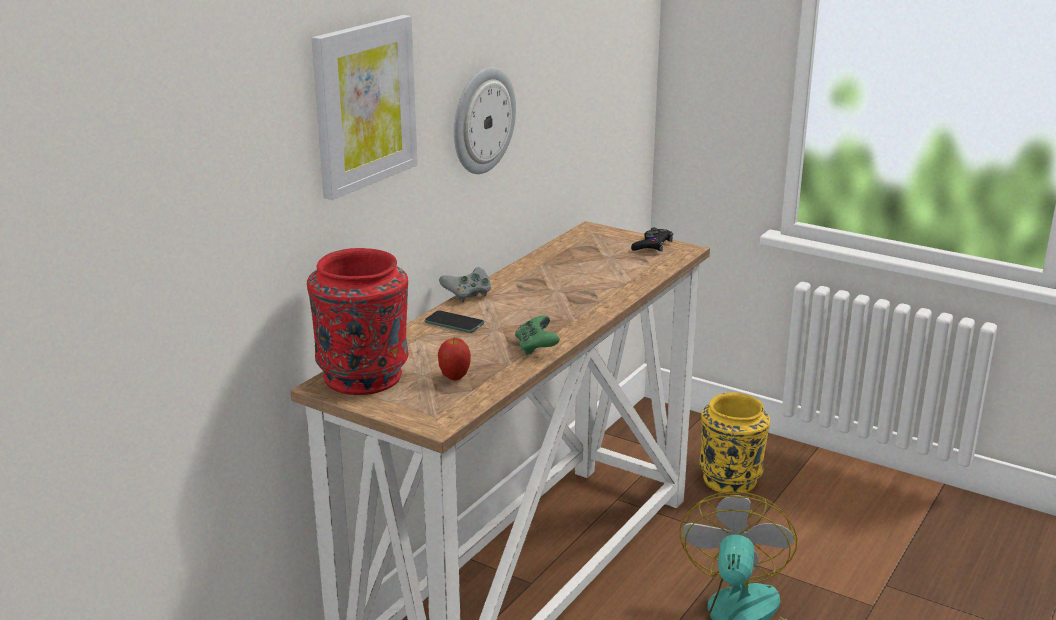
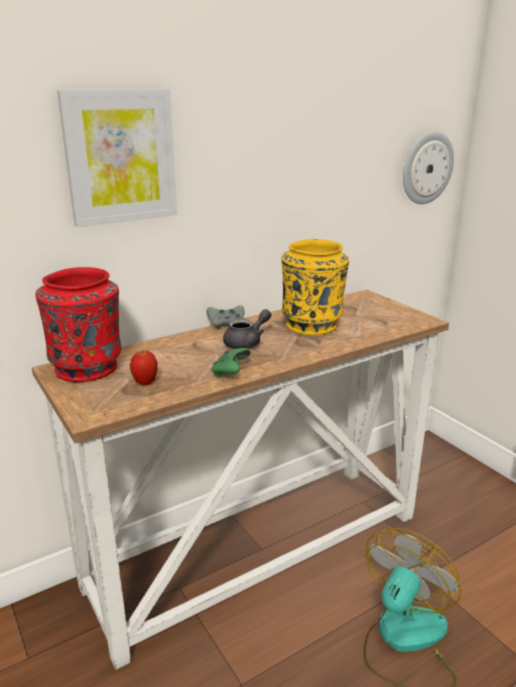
camera: 25 degrees right, 0 degrees up
(454, 323) = (194, 342): phone -> none
(482, 120) = (258, 192): wall clock -> wall clock (426, 168)
(516, 311) = (247, 343): none -> grey teapot
(652, 246) = (401, 314): black game controller -> none
(730, 479) = (460, 510): yellow vase -> yellow vase (312, 325)

